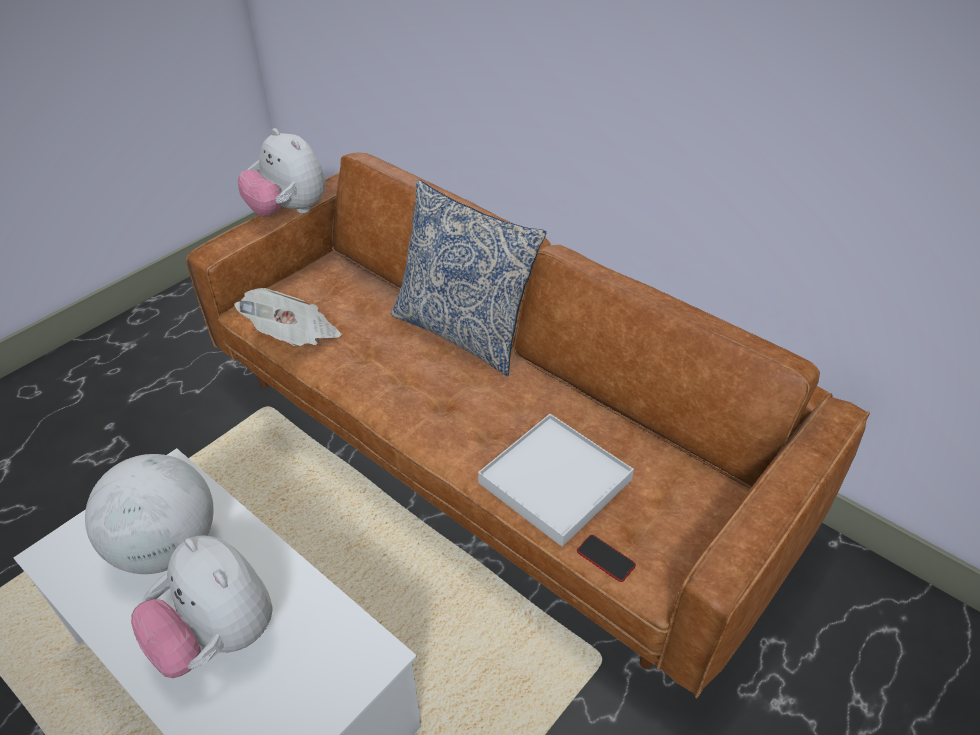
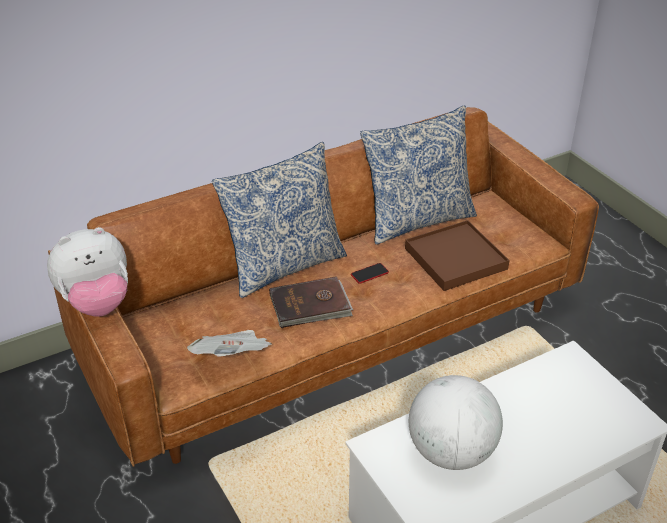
camera: 70 degrees left, 5 degrees down
(217, 636) = (539, 429): plush toy -> none
(399, 369) = (310, 305): none -> brown book
(554, 481) = (455, 259): white tray -> brown tray
(605, 558) = (521, 255): phone -> phone (369, 274)
(624, 424) = (417, 219): none -> pillow

